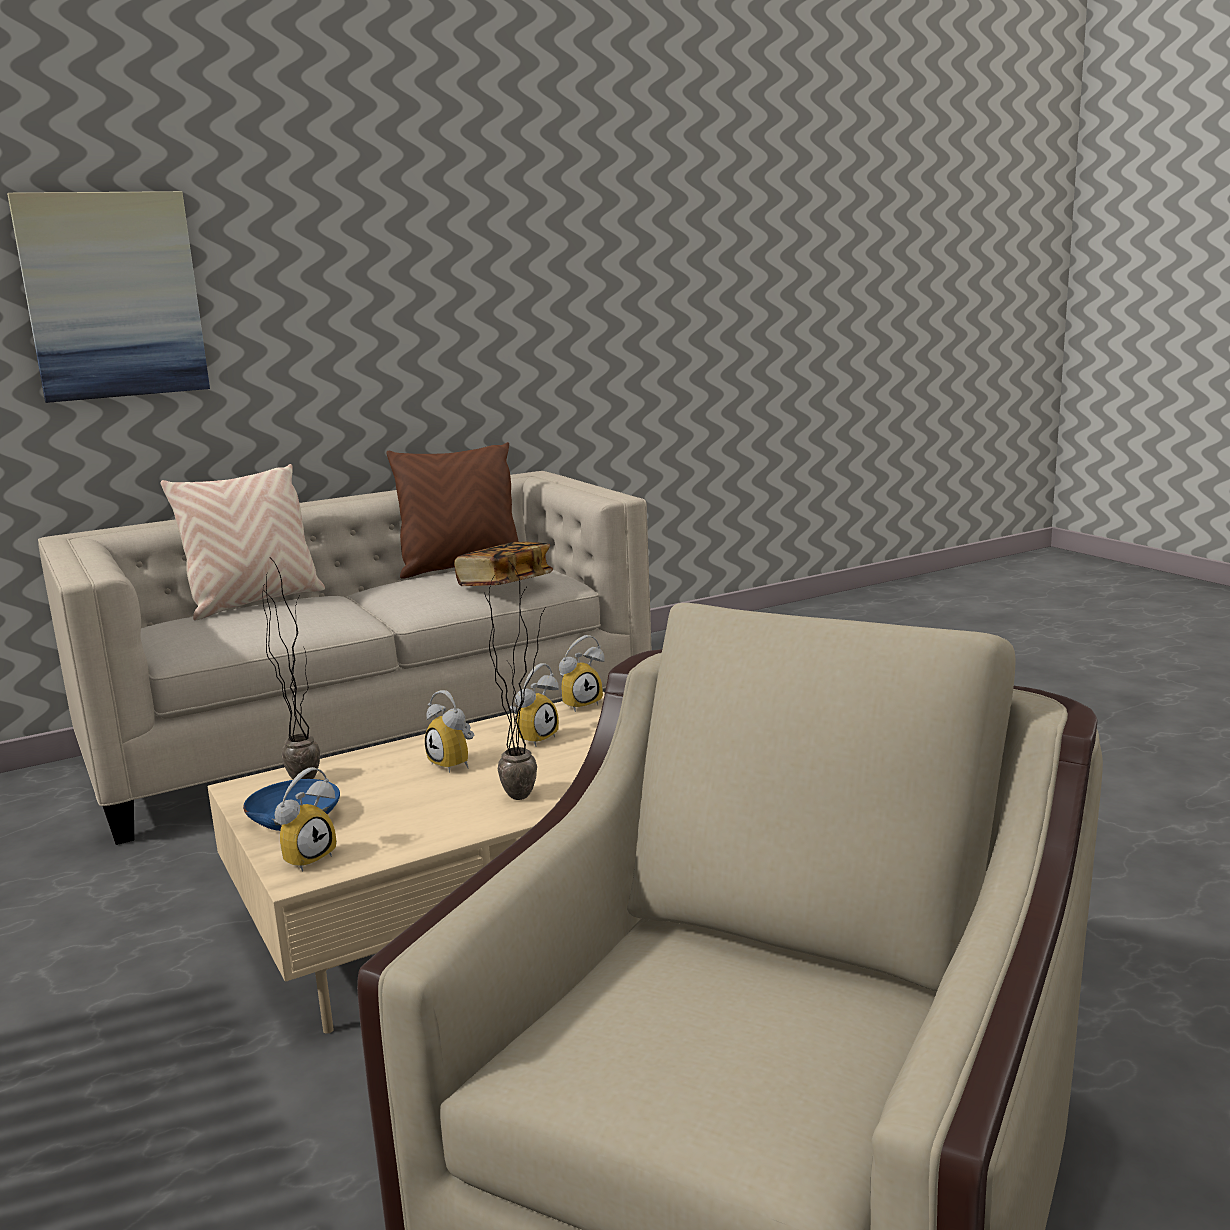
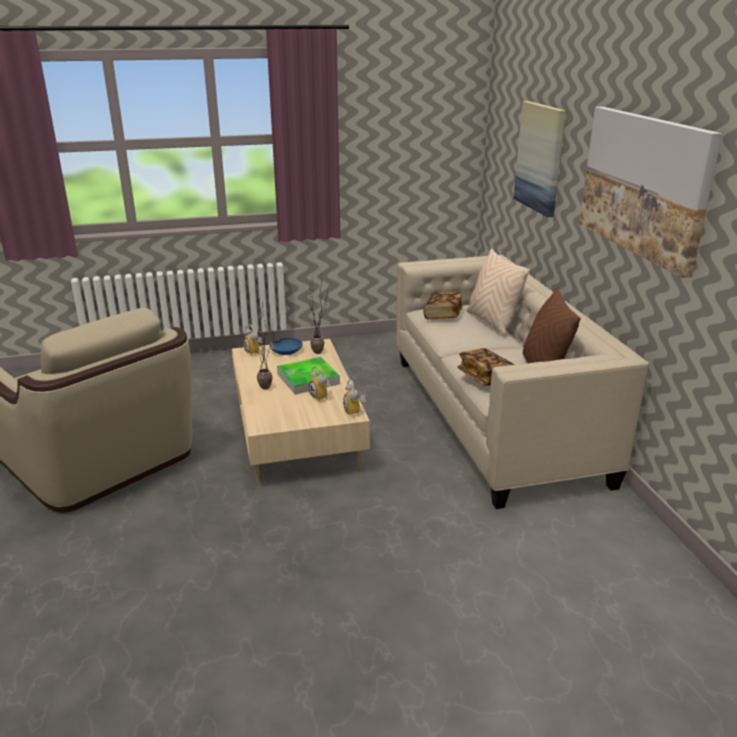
camera: 105 degrees right, 10 degrees up
(219, 630) = (443, 315): none -> book
(437, 262) = (644, 185): none -> picture
(456, 763) = (308, 379): alarm clock -> tray

